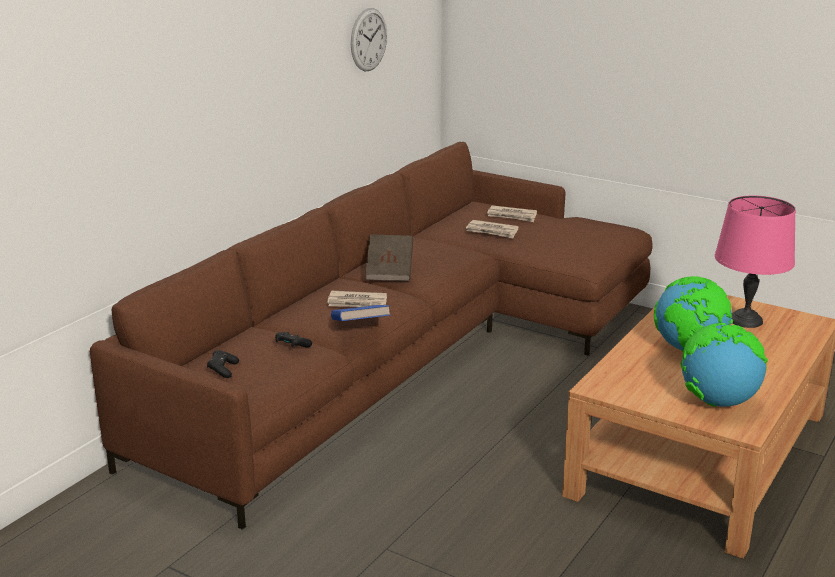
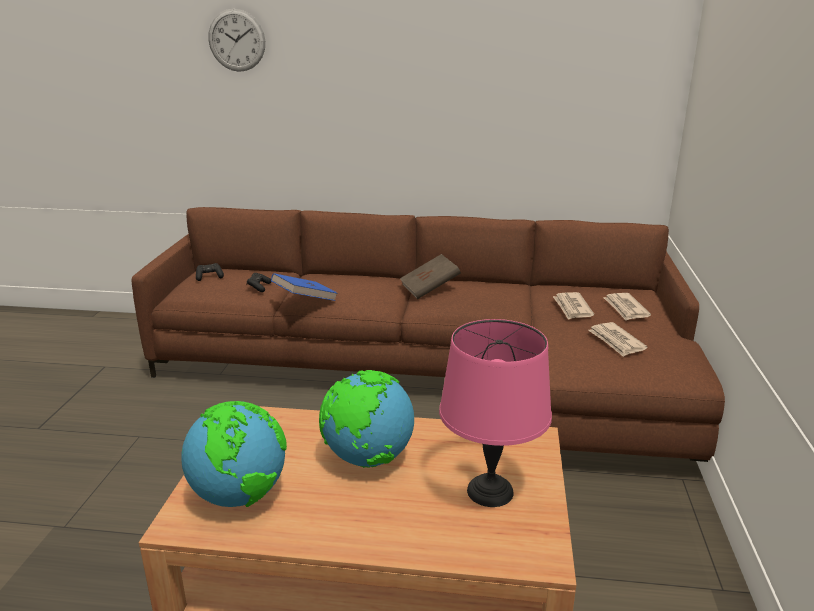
camera: 65 degrees right, 0 degrees up
(357, 303) = (350, 290): newspaper -> newspaper (616, 341)
(368, 39) = (542, 87): wall clock -> wall clock (236, 40)

